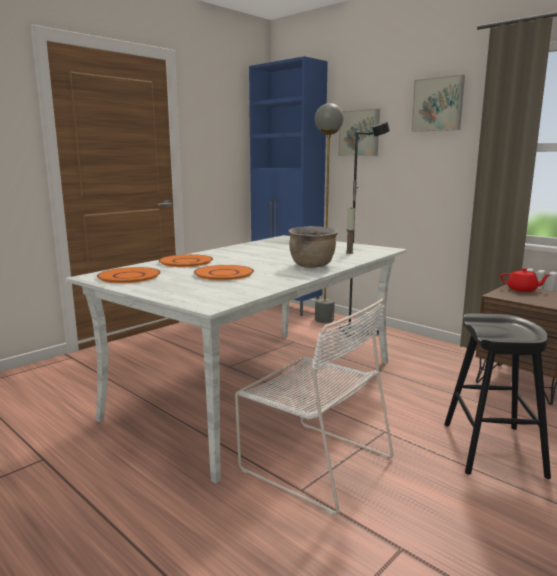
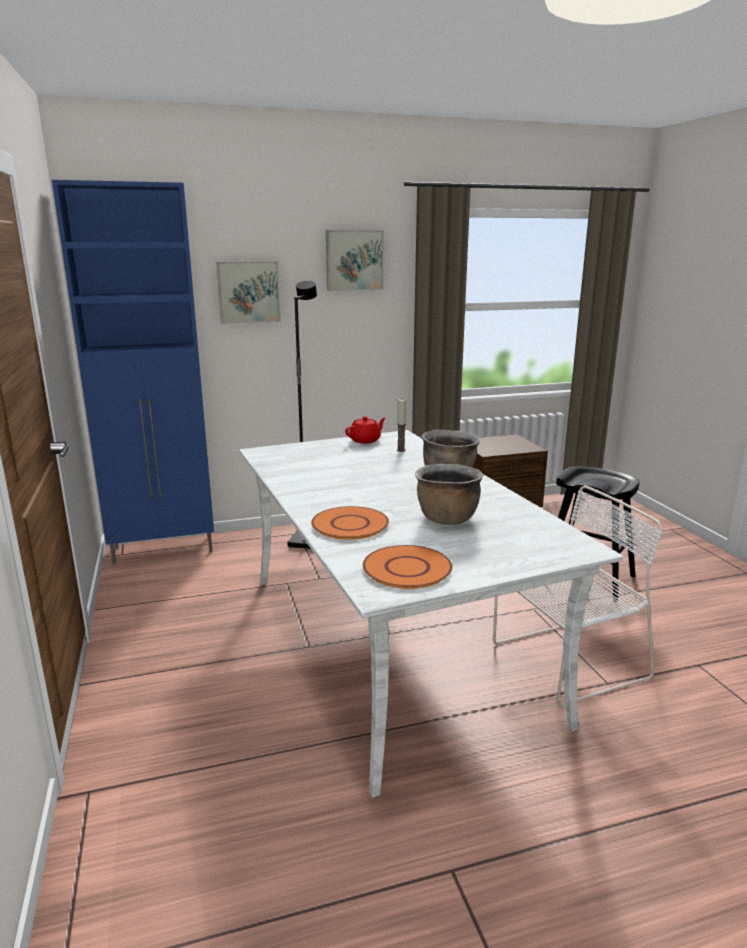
camera: 60 degrees left, 5 degrees up
(223, 274) = (446, 518): orange plate -> brown cooking pot
(324, 320) = (246, 544): grey floor lamp -> none
(522, 290) = (482, 442): red teapot -> red teapot (365, 440)

